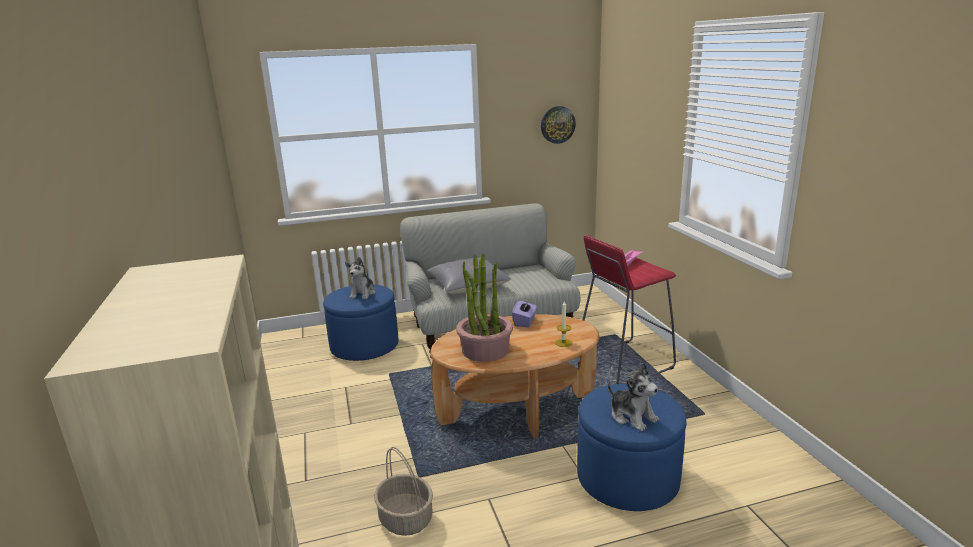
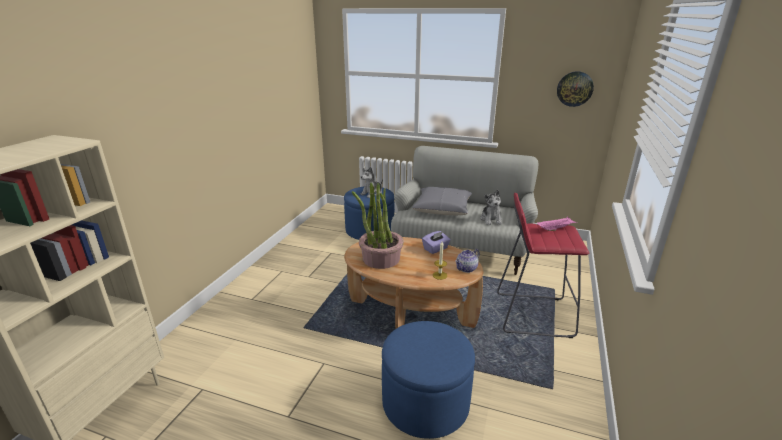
camera: 35 degrees right, 5 degrees up
(406, 519) = (269, 349): basket -> none
(578, 328) = (466, 269): none -> teapot
(632, 416) = (418, 354): plush toy -> plush toy (491, 219)

